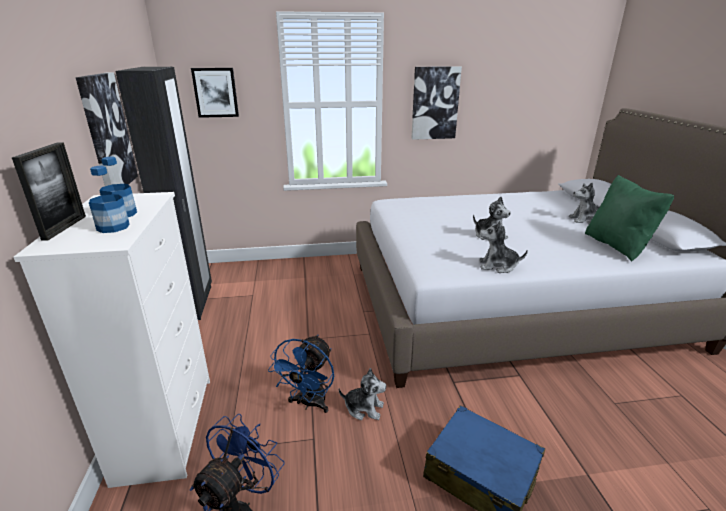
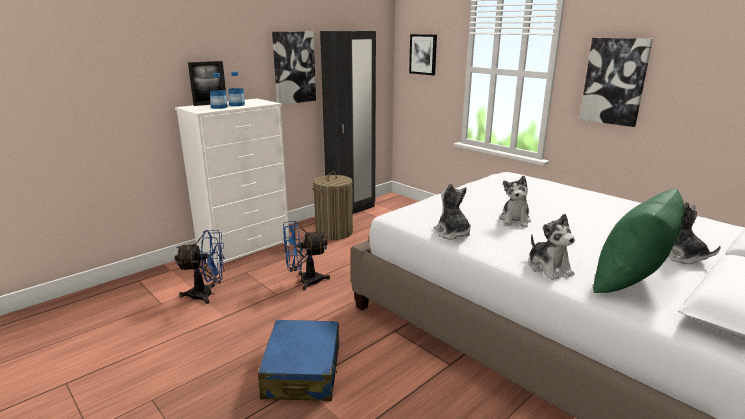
camera: 55 degrees right, 5 degrees down
(227, 336) = (334, 232): none -> laundry basket
(364, 408) = (321, 302): plush toy -> plush toy (548, 268)

